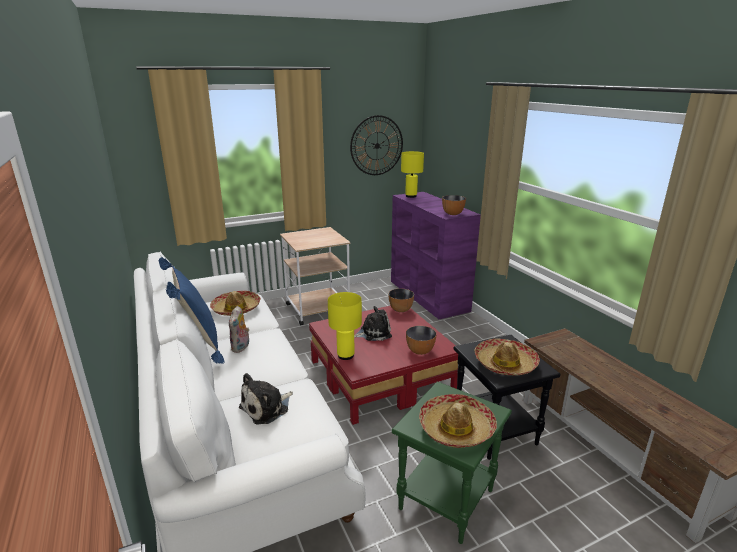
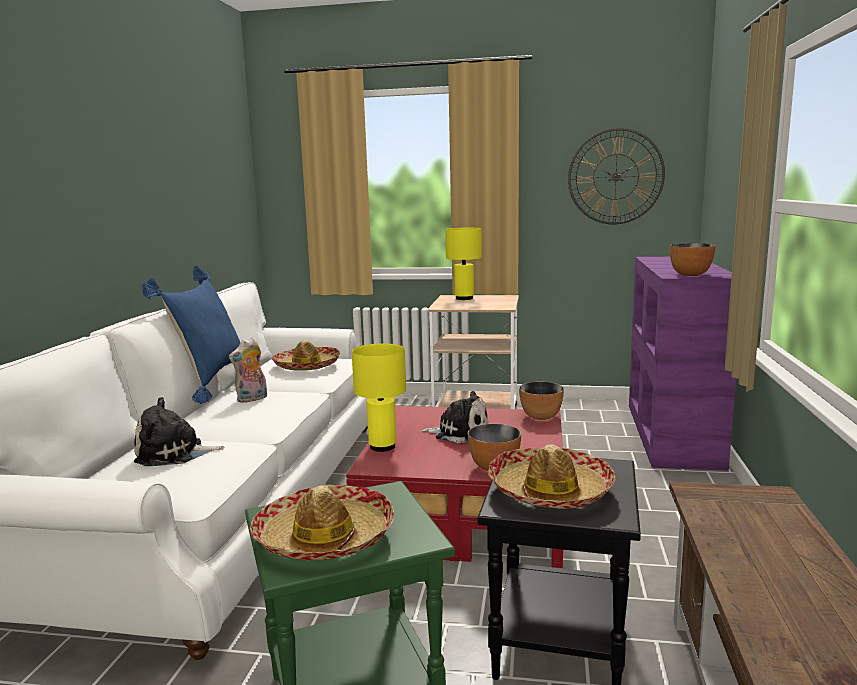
camera: 35 degrees right, 10 degrees down
(411, 196) = (662, 258): yellow table lamp -> yellow table lamp (464, 298)

